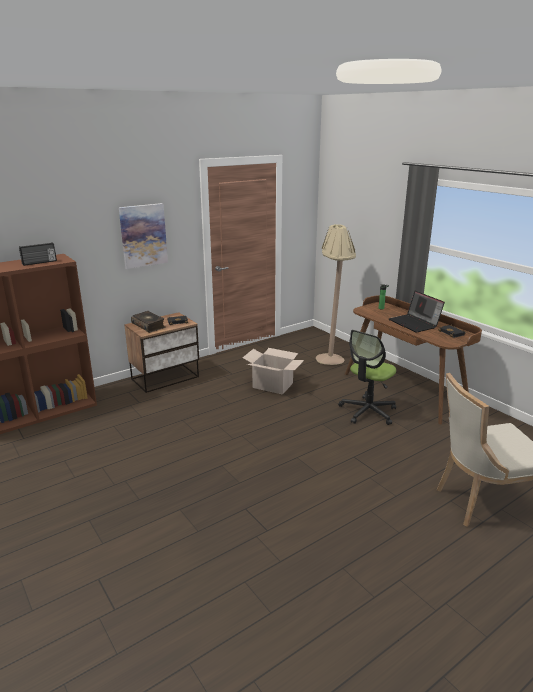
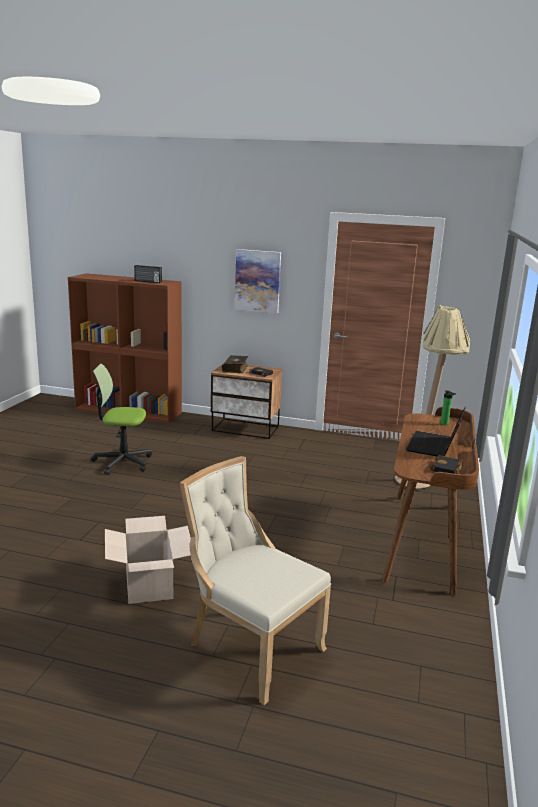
camera: 50 degrees right, 5 degrees down
(272, 385) = (308, 471): cardboard box -> cardboard box (148, 585)
(368, 411) = (338, 531): office chair -> office chair (122, 462)

